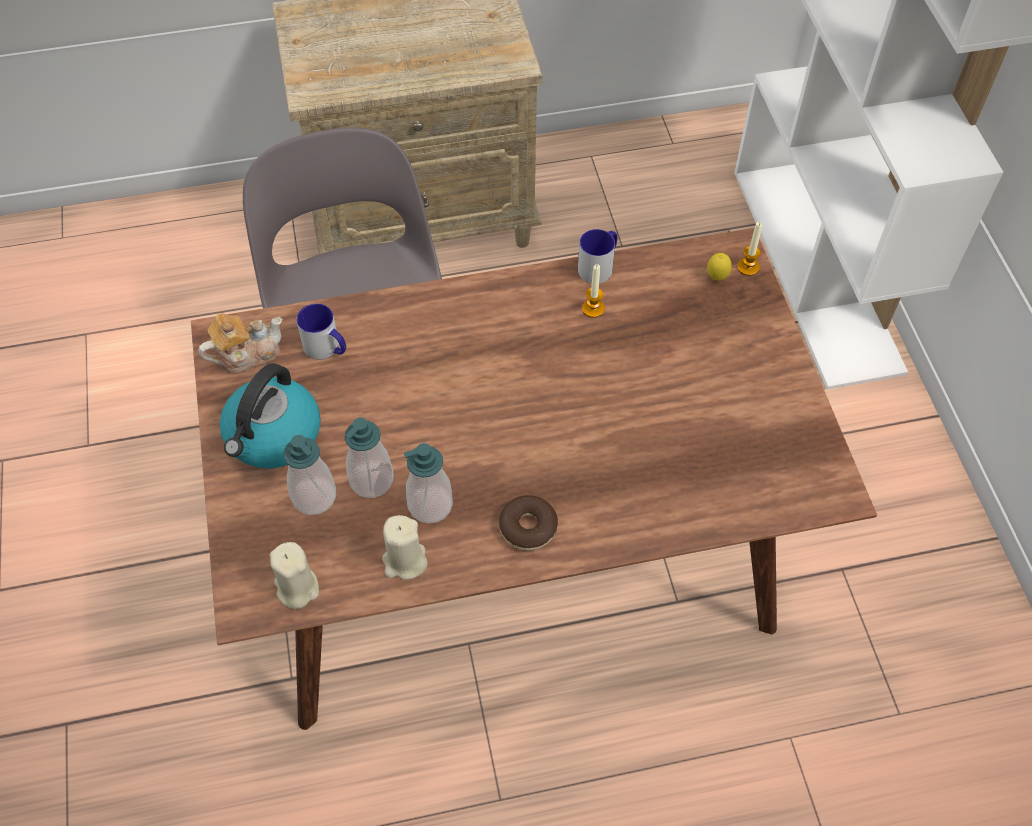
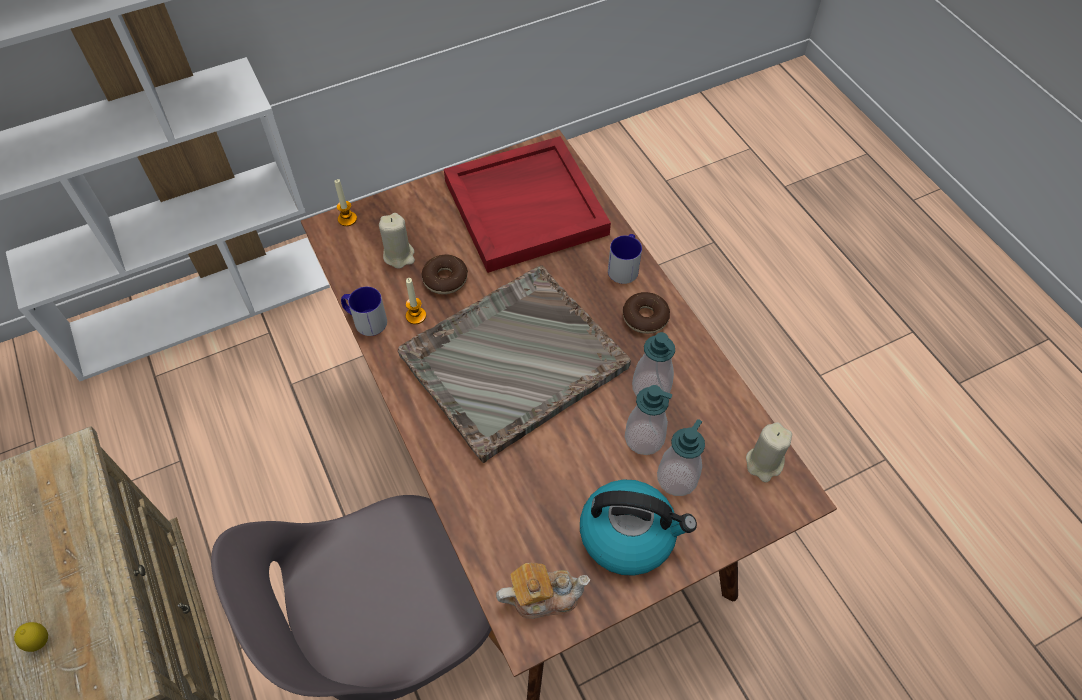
camera: 105 degrees left, 0 degrees up
(246, 354) = (543, 596): teapot -> teapot turned 120 degrees clockwise
(327, 348) = (515, 521): mug -> mug (624, 266)
(404, 561) = (707, 392): beige candle -> beige candle (399, 255)
(506, 381) = (512, 362): none -> grey tray
(637, 342) = (445, 279): none -> donut
(716, 278) = (363, 237): lemon -> lemon (40, 642)
(735, 444) = (526, 206): none -> red tray

